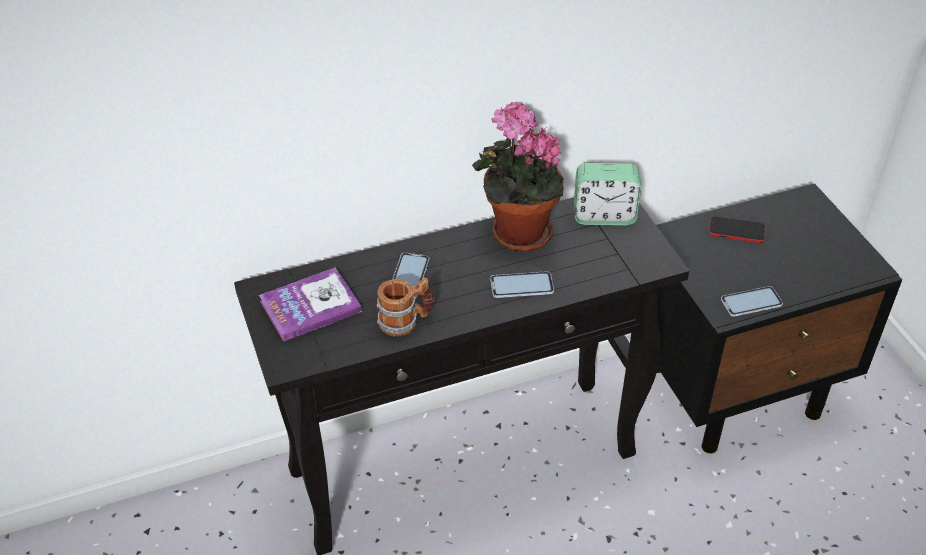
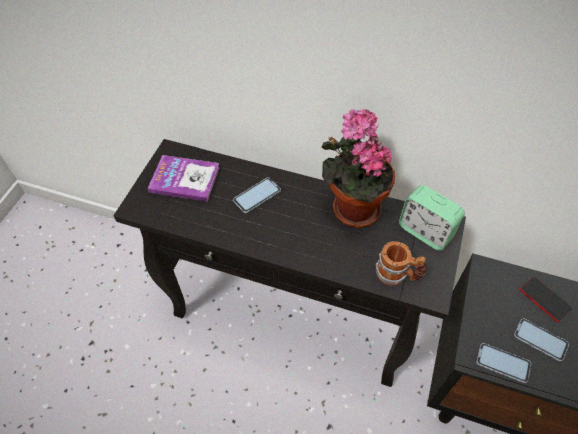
camera: 40 degrees right, 10 degrees up
(406, 321) = (225, 224): mug -> mug (397, 274)
(521, 286) = (318, 247): phone -> phone (540, 340)

